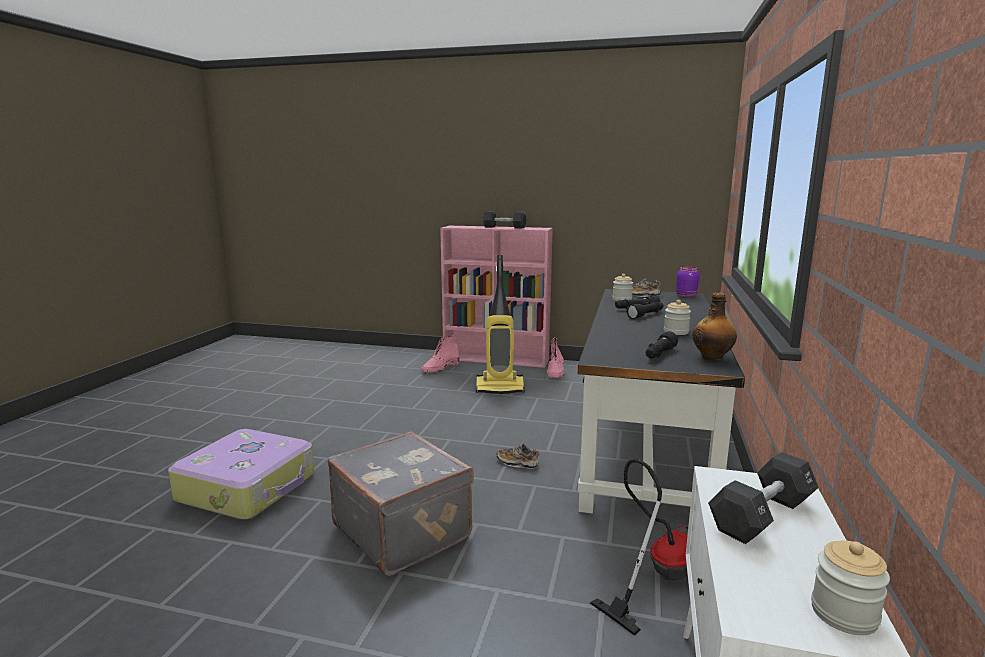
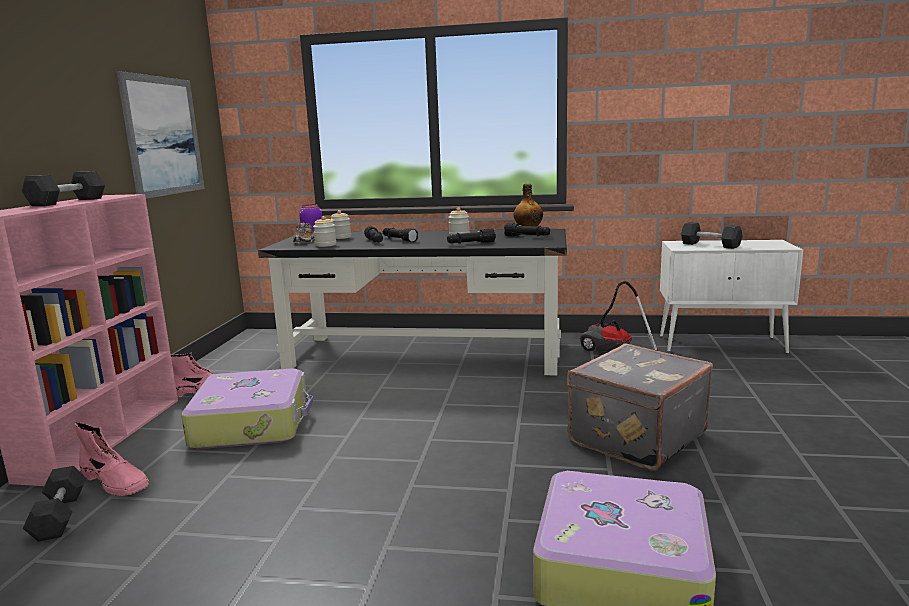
camera: 95 degrees left, 0 degrees up
(414, 363) = (60, 516): none -> black dumbbell
(500, 388) = (252, 423): vacuum cleaner -> suitcase
(517, 463) = (481, 400): shoe -> none
(612, 333) = (471, 244): none -> black flashlight
(632, 192) = (163, 136): none -> picture
(844, 614) = (766, 242): jar -> jar (341, 237)

